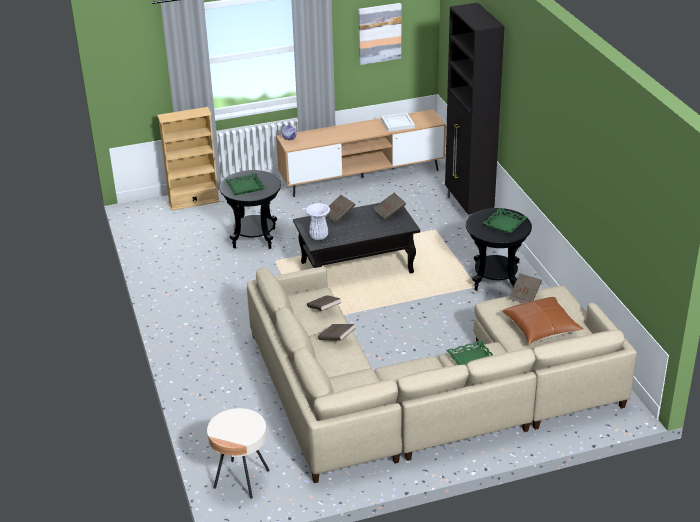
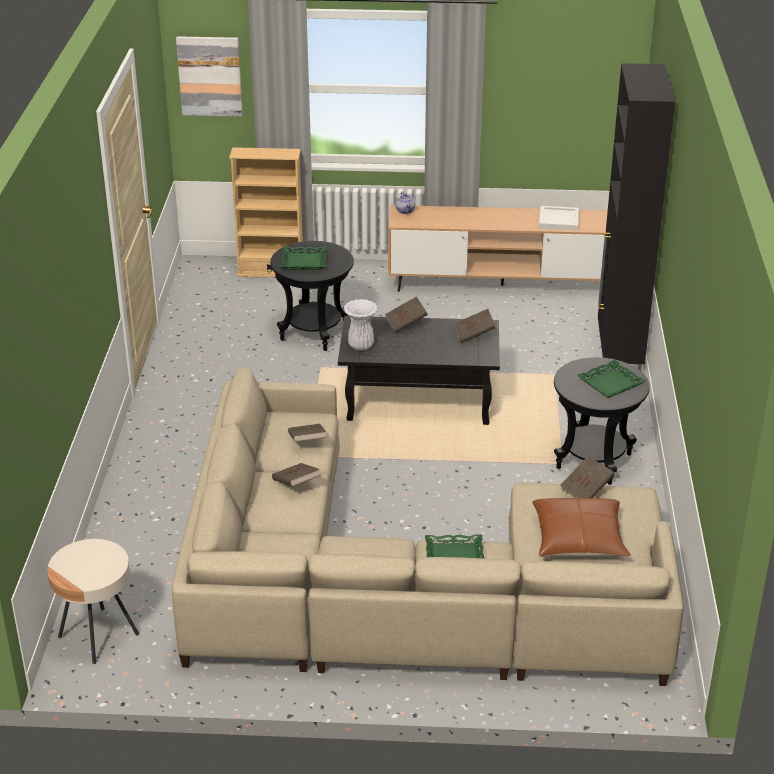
camera: 20 degrees right, 0 degrees up
(379, 33) = (554, 90): picture -> picture (210, 76)

